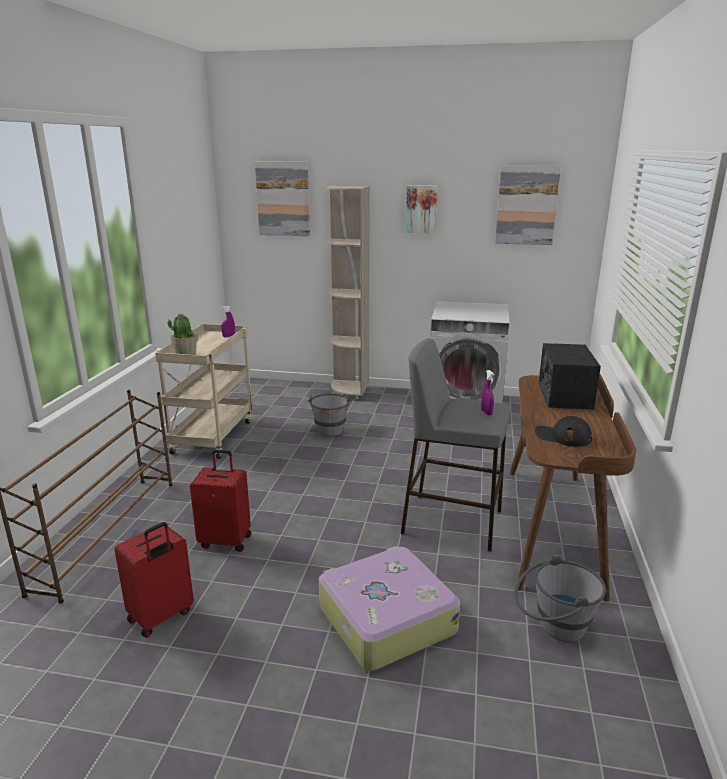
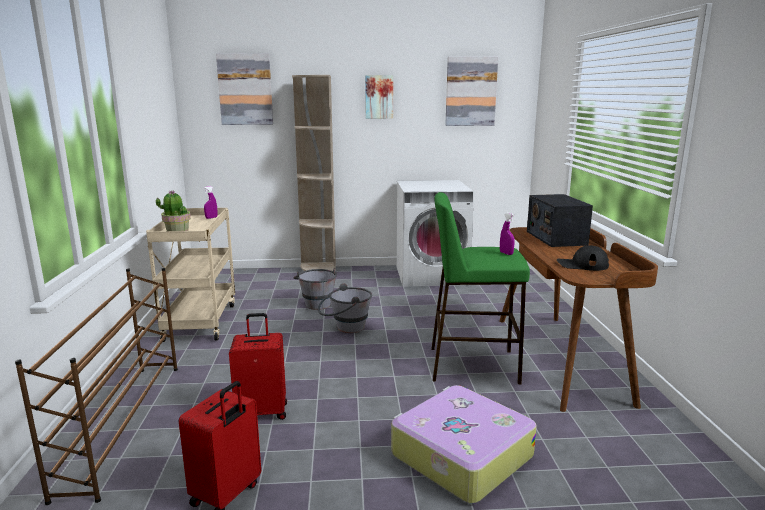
camera: 15 degrees left, 5 degrees down
(451, 521) = (472, 365): grey stool -> green stool
(553, 627) = (610, 436): grey bucket -> grey bucket (345, 328)

